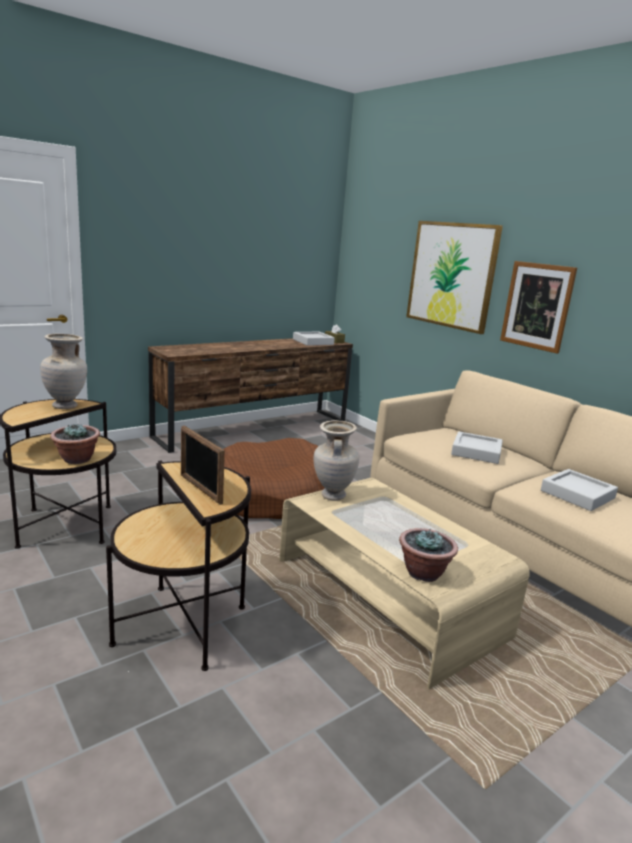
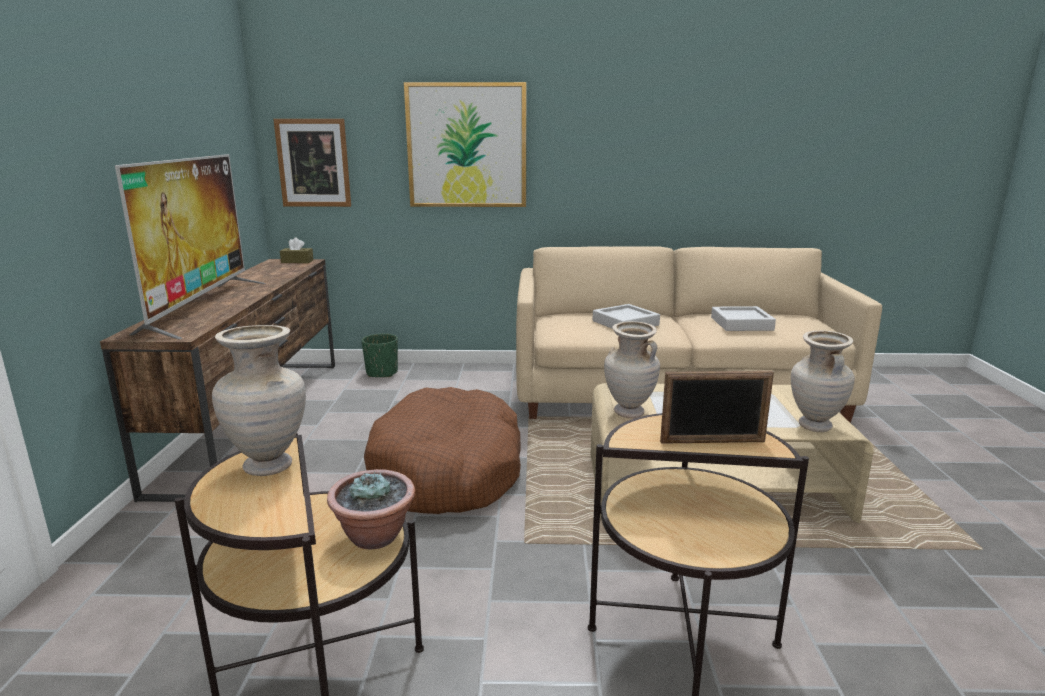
camera: 50 degrees left, 0 degrees up
(219, 346) = (202, 307): none -> television
(313, 342) = (281, 268): grey tray -> none
(359, 436) = (382, 373): none -> green planter
(423, 573) = (814, 426): potted plant -> beige vase
(537, 306) = (585, 165): picture -> picture (313, 163)

